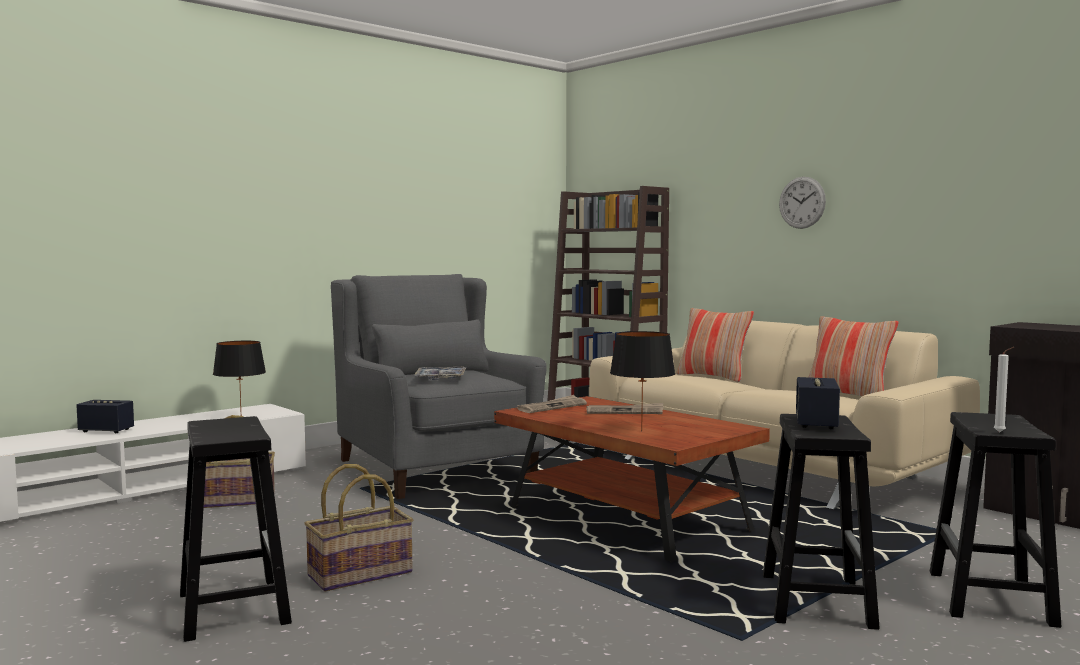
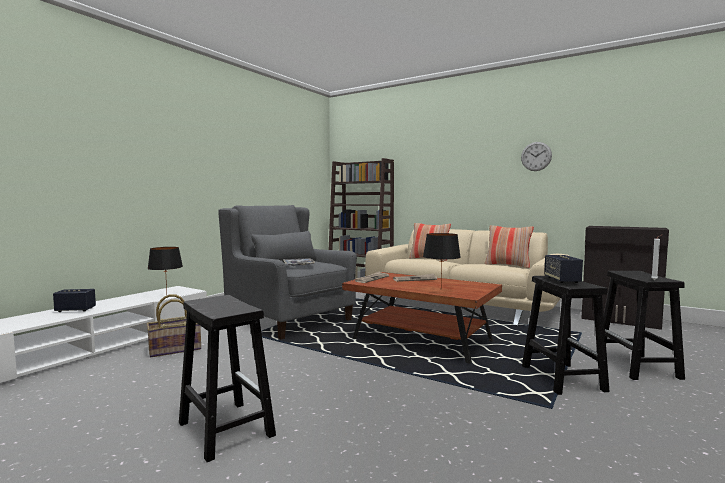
camera: 15 degrees left, 0 degrees up
(360, 573) = (294, 392): basket -> none
(802, 202) = (470, 167): wall clock -> wall clock (536, 156)

